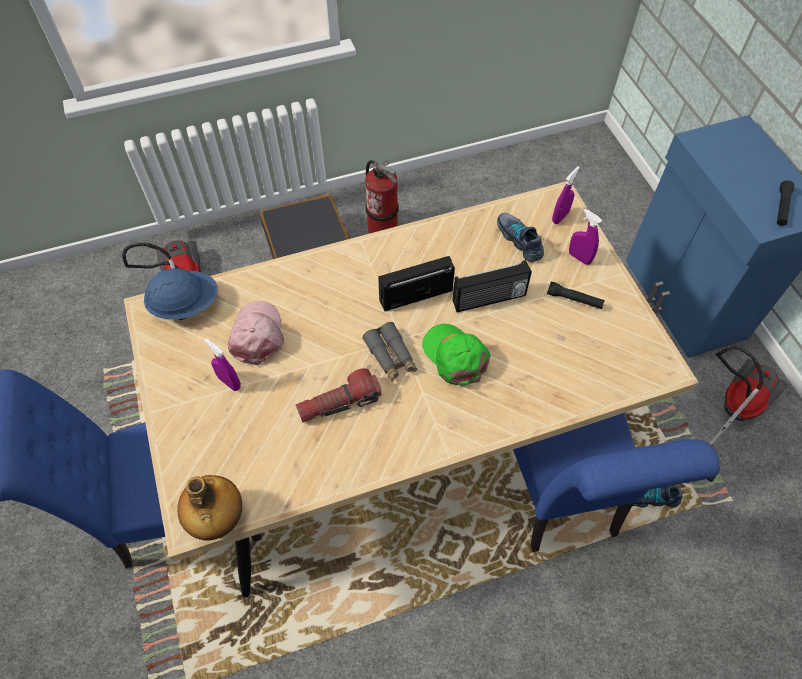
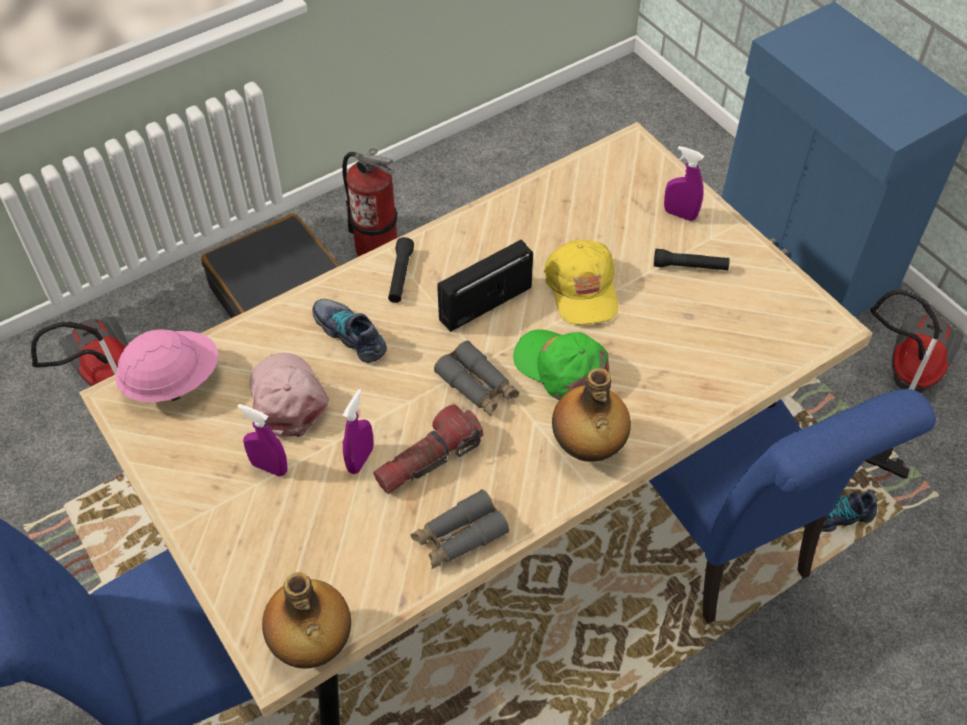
camera: 15 degrees left, 5 degrees down
(185, 305) = (172, 381): blue hard hat -> pink hard hat
(342, 466) = (459, 536): none -> grey binoculars
(454, 421) = (587, 447): none -> bottle
(489, 299) = (582, 289): radio -> yellow cap
(520, 240) = (597, 207): shoe -> shoe (351, 334)
(560, 217) = (639, 169): purple spray bottle -> purple spray bottle (360, 459)
(781, 208) = (907, 104): black flashlight -> black flashlight (400, 276)

